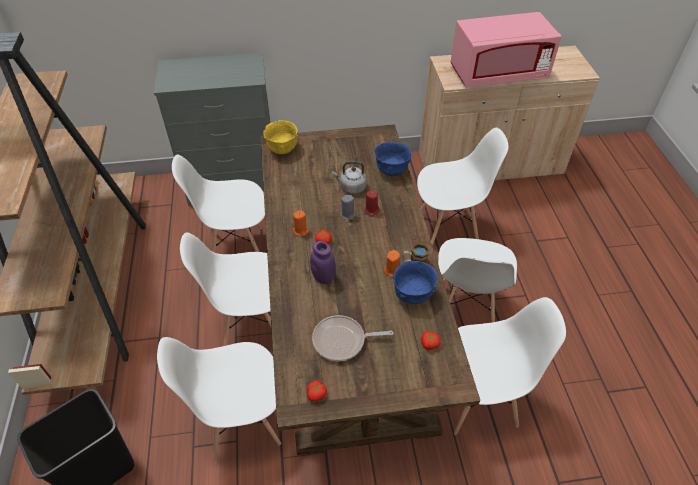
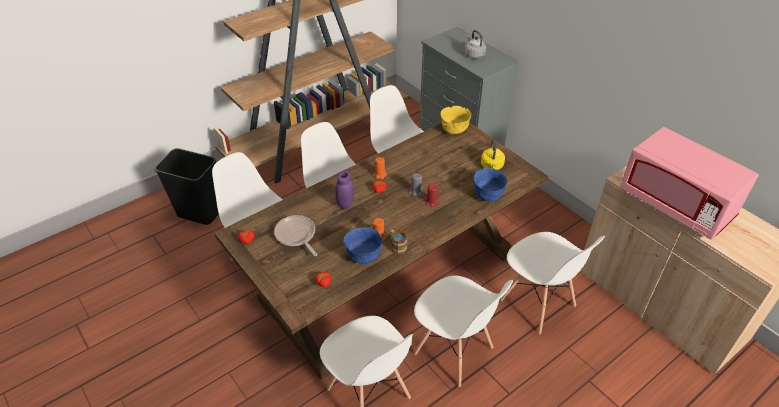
camera: 60 degrees right, 5 degrees down
(351, 187) = (447, 181): grey kettle -> grey kettle (473, 54)
(354, 150) = (492, 166): none -> yellow kettle
(465, 311) = (454, 351): white chair -> white chair turned 120 degrees counterclockwise

